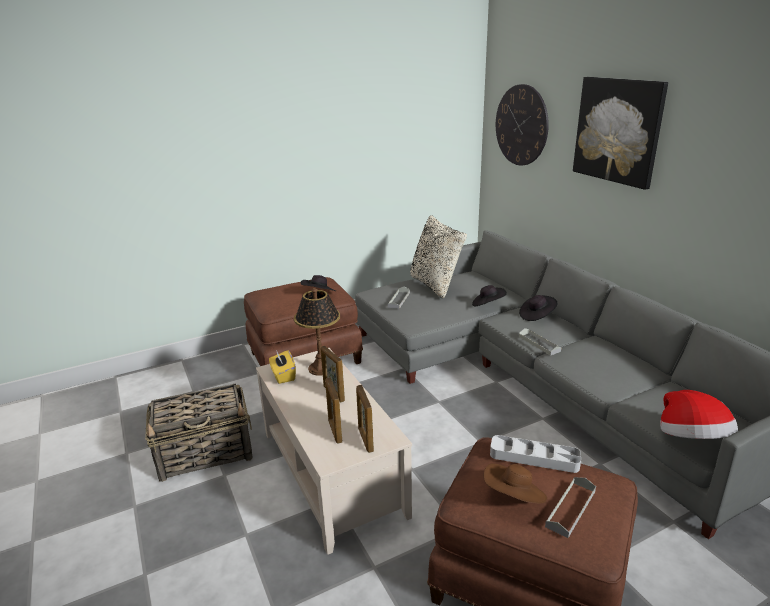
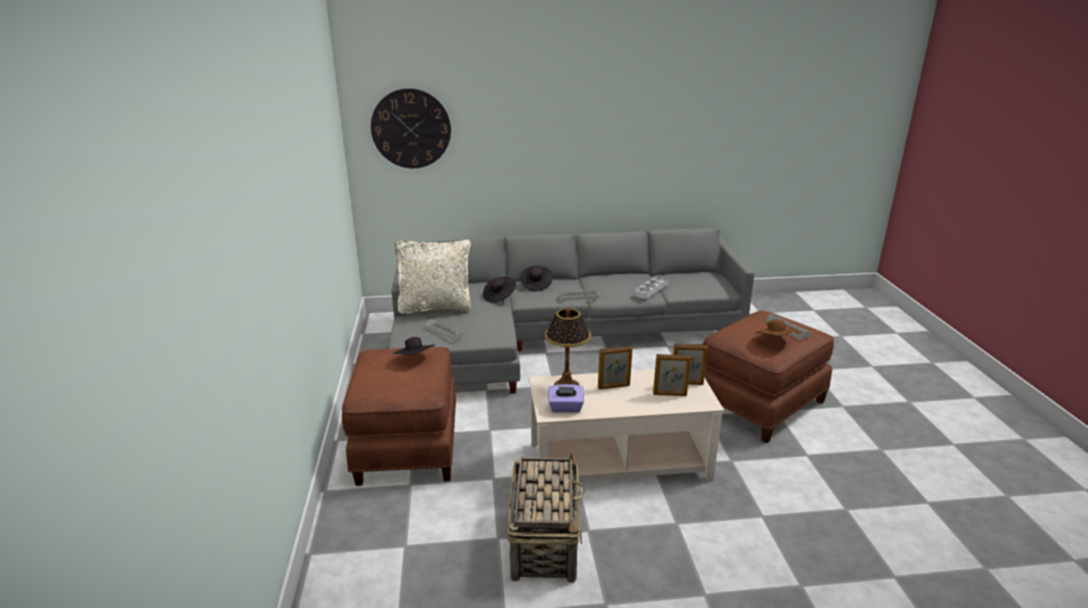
camera: 70 degrees left, 0 degrees up
(283, 375) = (565, 408): yellow tissue box -> purple tissue box
(534, 457) = (739, 326): grey tray -> grey tray (652, 289)
(618, 131) = (532, 116): picture -> none
(691, 439) = (716, 289): hat -> none

